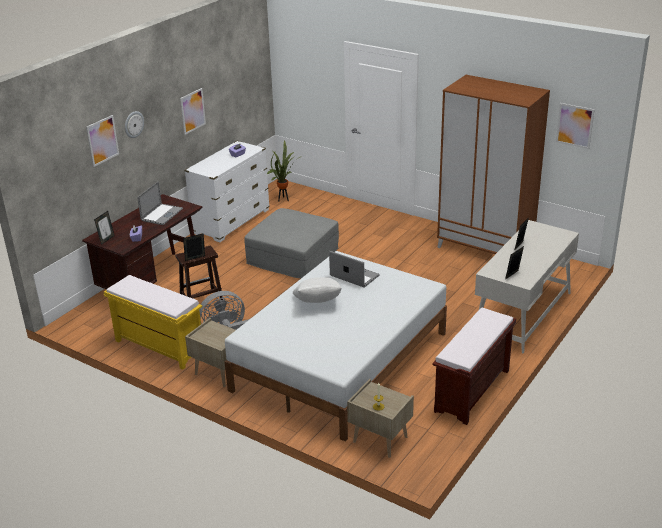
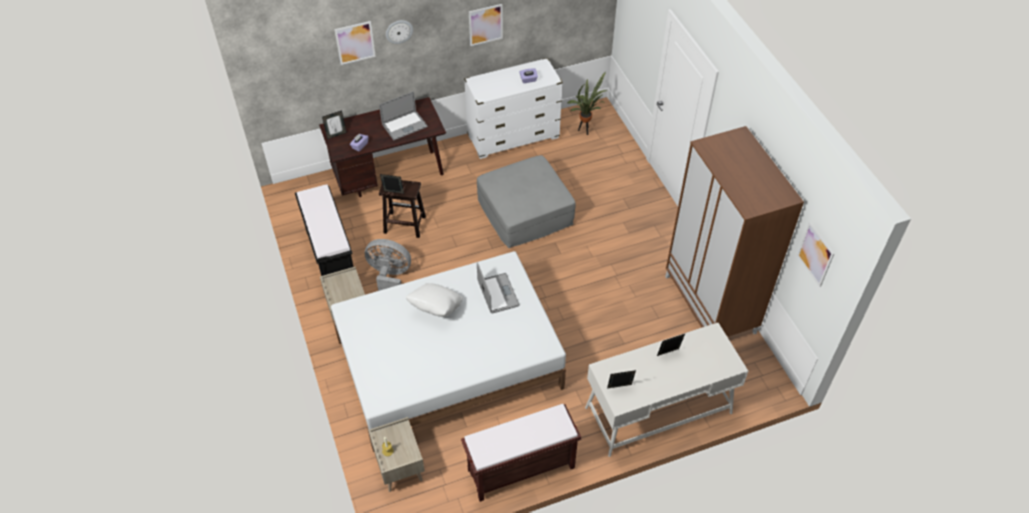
camera: 35 degrees right, 20 degrees up
(158, 346) = (330, 257): yellow bench -> black bench

